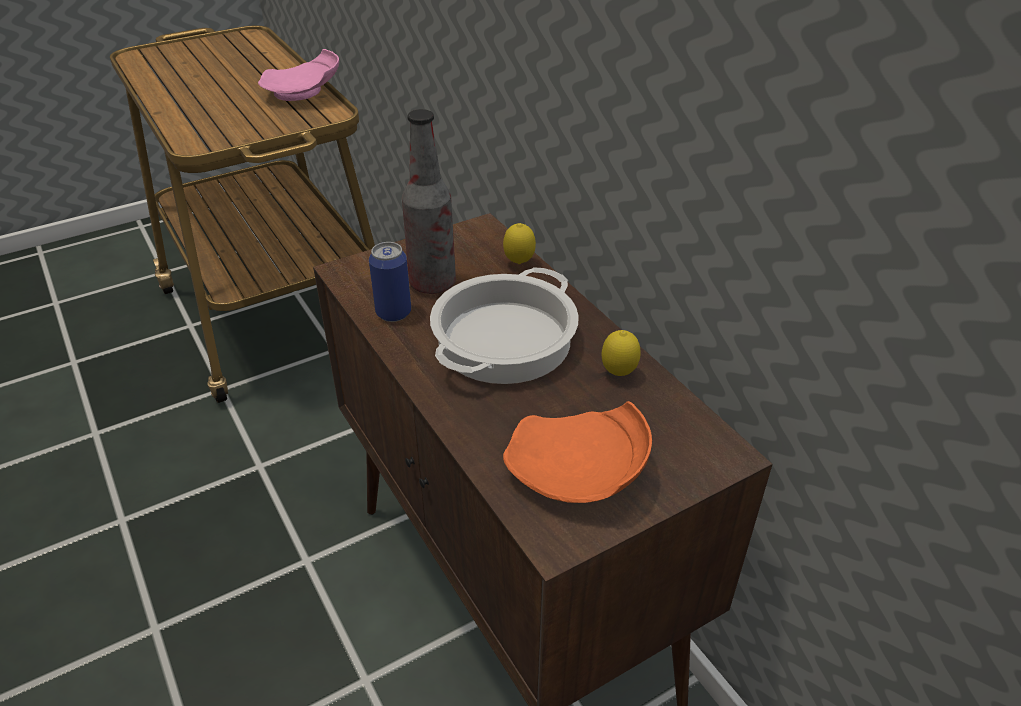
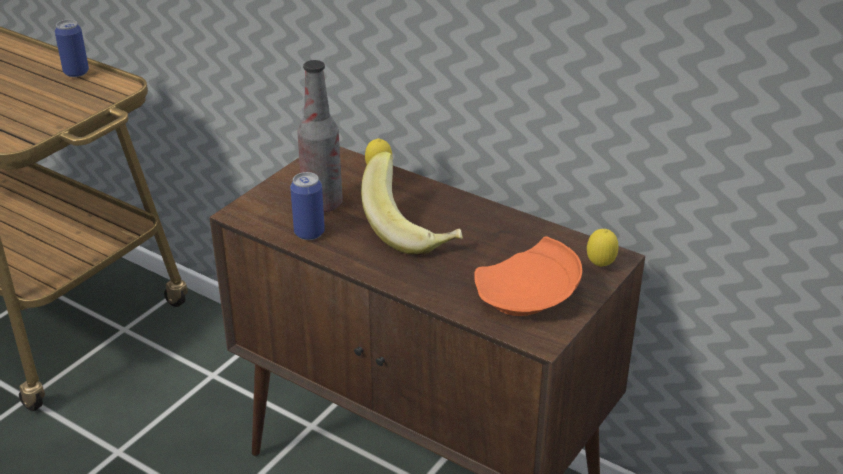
camera: 25 degrees left, 5 degrees down
(304, 92) = (76, 72): pink plate -> can
(505, 341) = (412, 230): cooking pot -> banana
(618, 374) = (510, 229): lemon -> lemon (600, 266)

